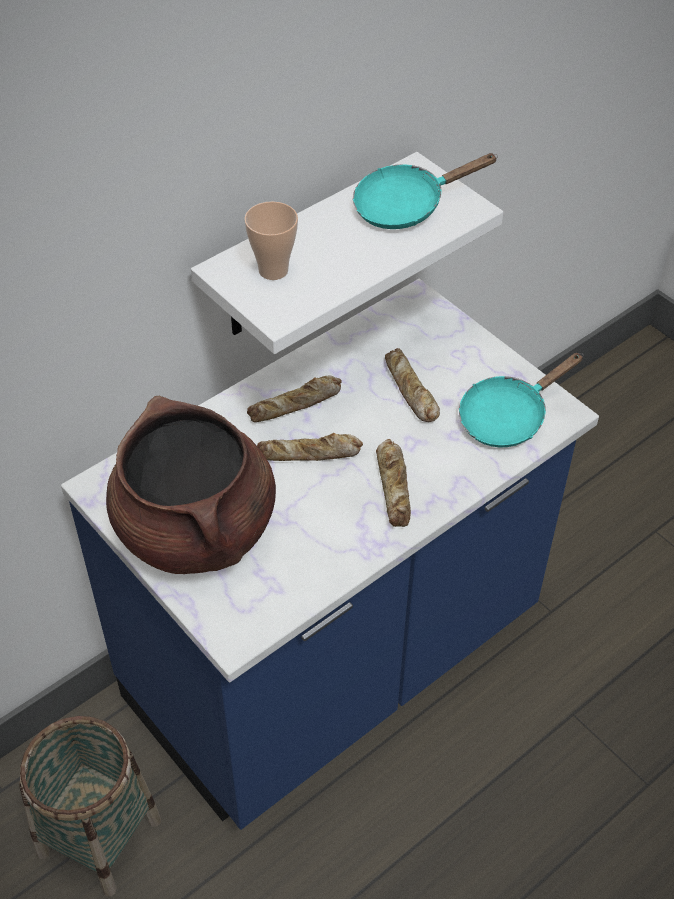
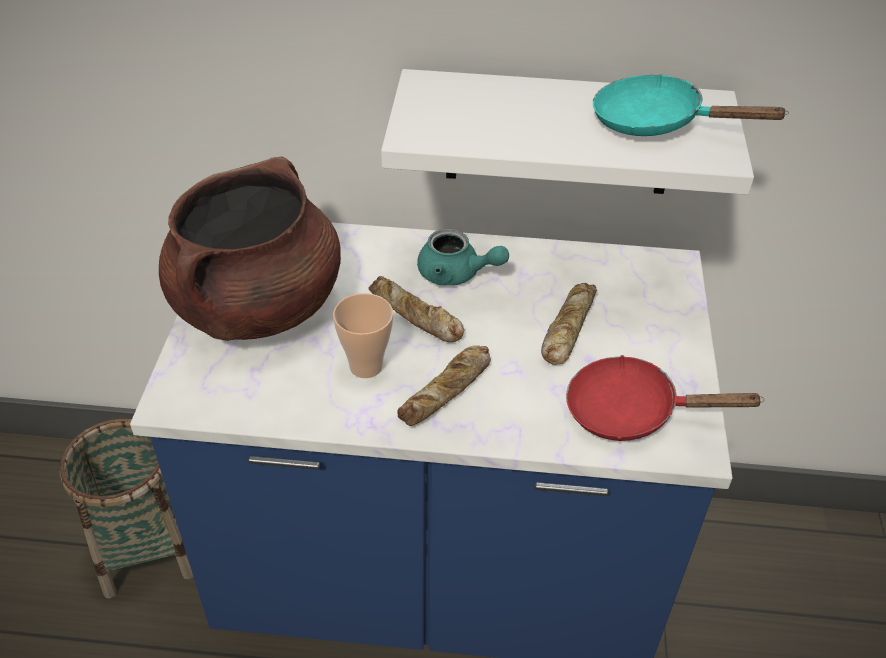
camera: 45 degrees right, 5 degrees down
(273, 270) = (462, 104): cup -> cup (366, 366)
(296, 404) = (456, 274): bread -> turquoise teapot
(508, 417) = (631, 411): turquoise frying pan -> red frying pan

